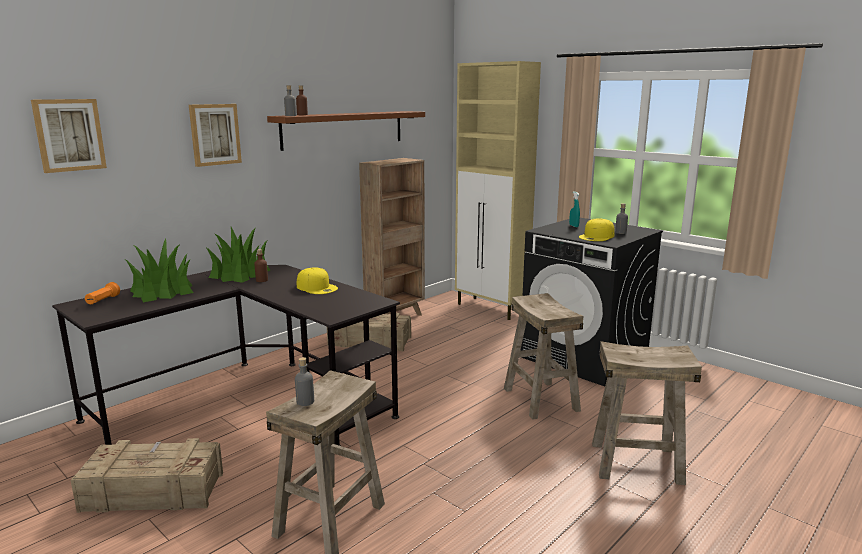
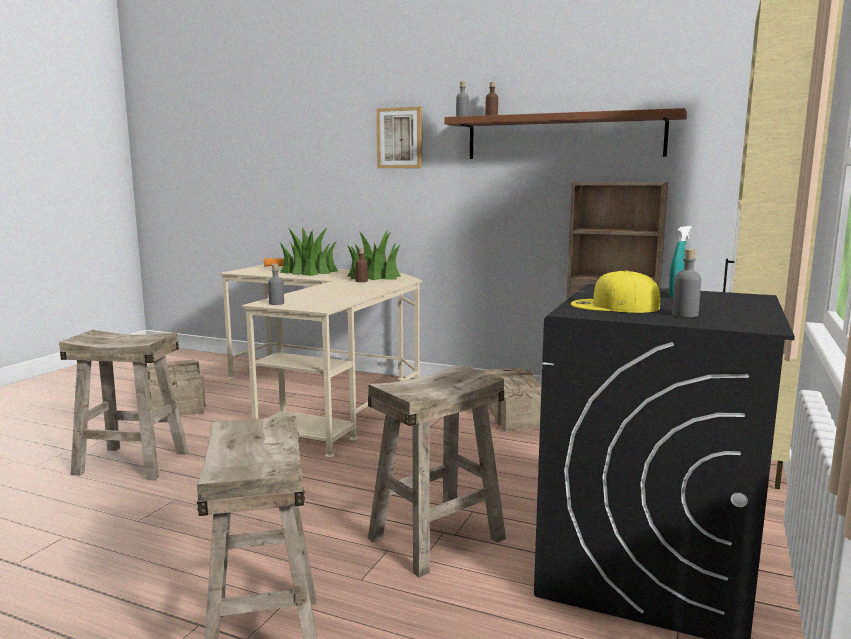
camera: 70 degrees right, 5 degrees down
(69, 135) = (289, 135): picture -> none
(248, 402) = (328, 395): black desk -> beige desk
(305, 401) = (112, 336): grey bottle -> grey bottle (276, 303)
(317, 287) = (353, 292): yellow cap -> none

